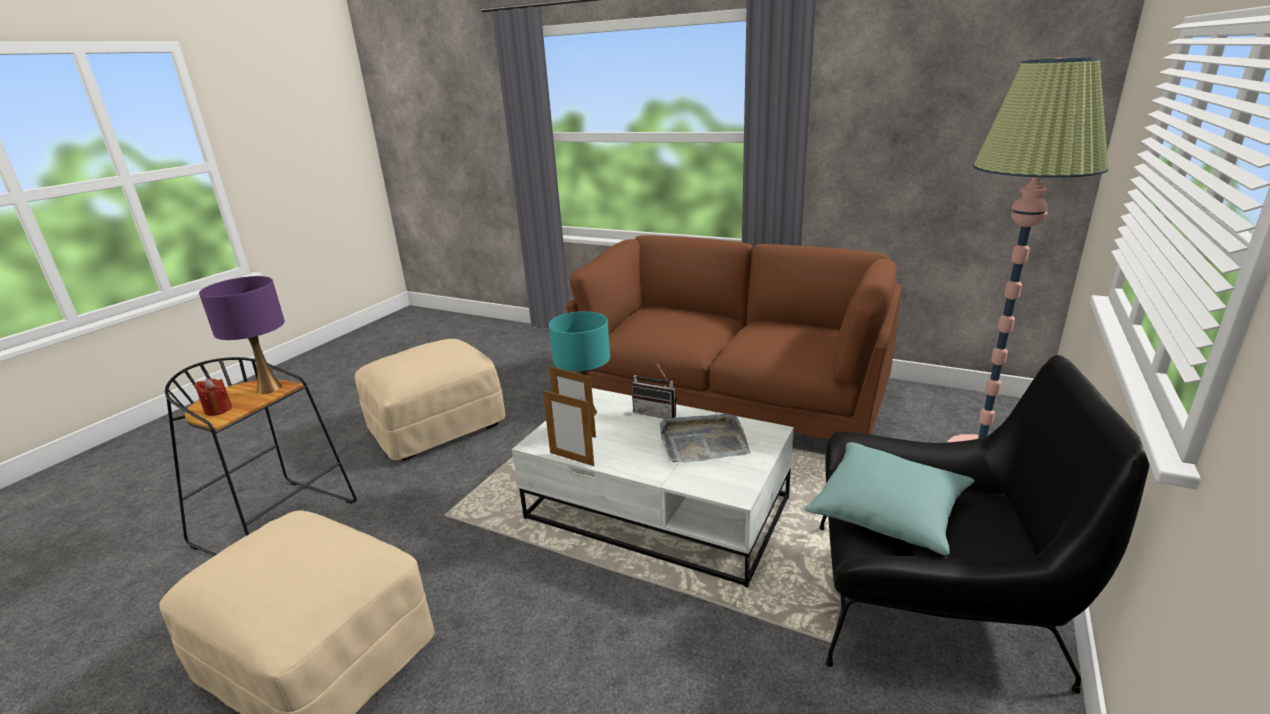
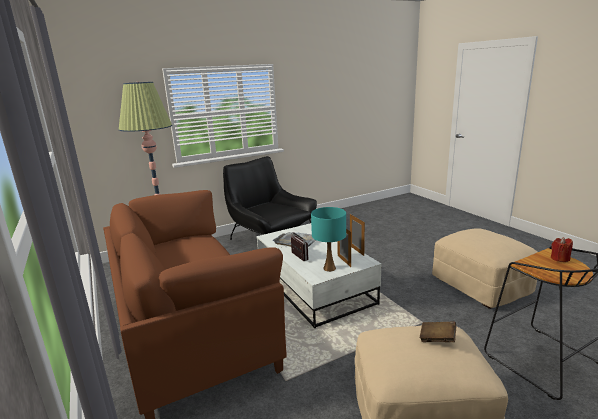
camera: 145 degrees left, 5 degrees down
(269, 389) = (534, 265): purple table lamp -> none
(410, 360) = (437, 339): none -> brown book
(888, 512) = (280, 212): turquoise pillow -> none

